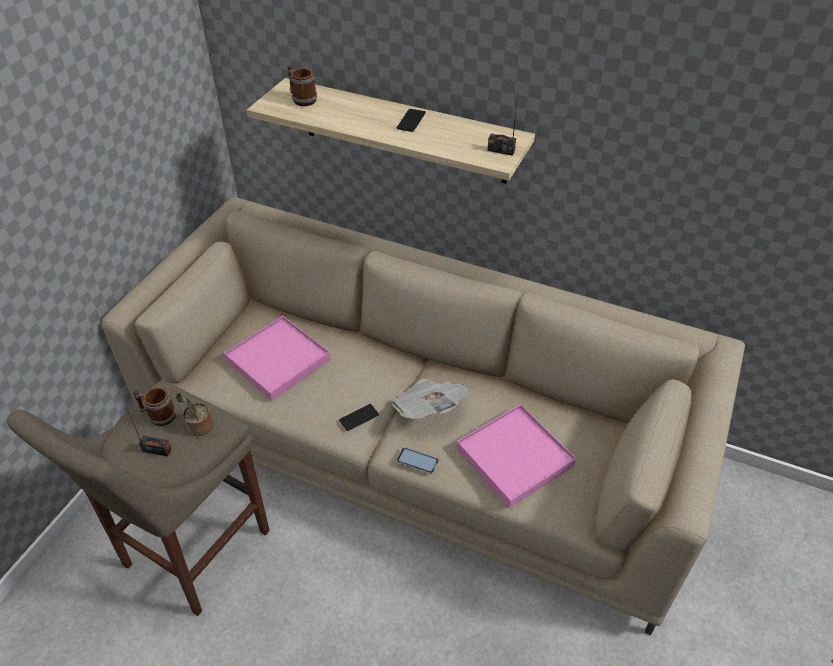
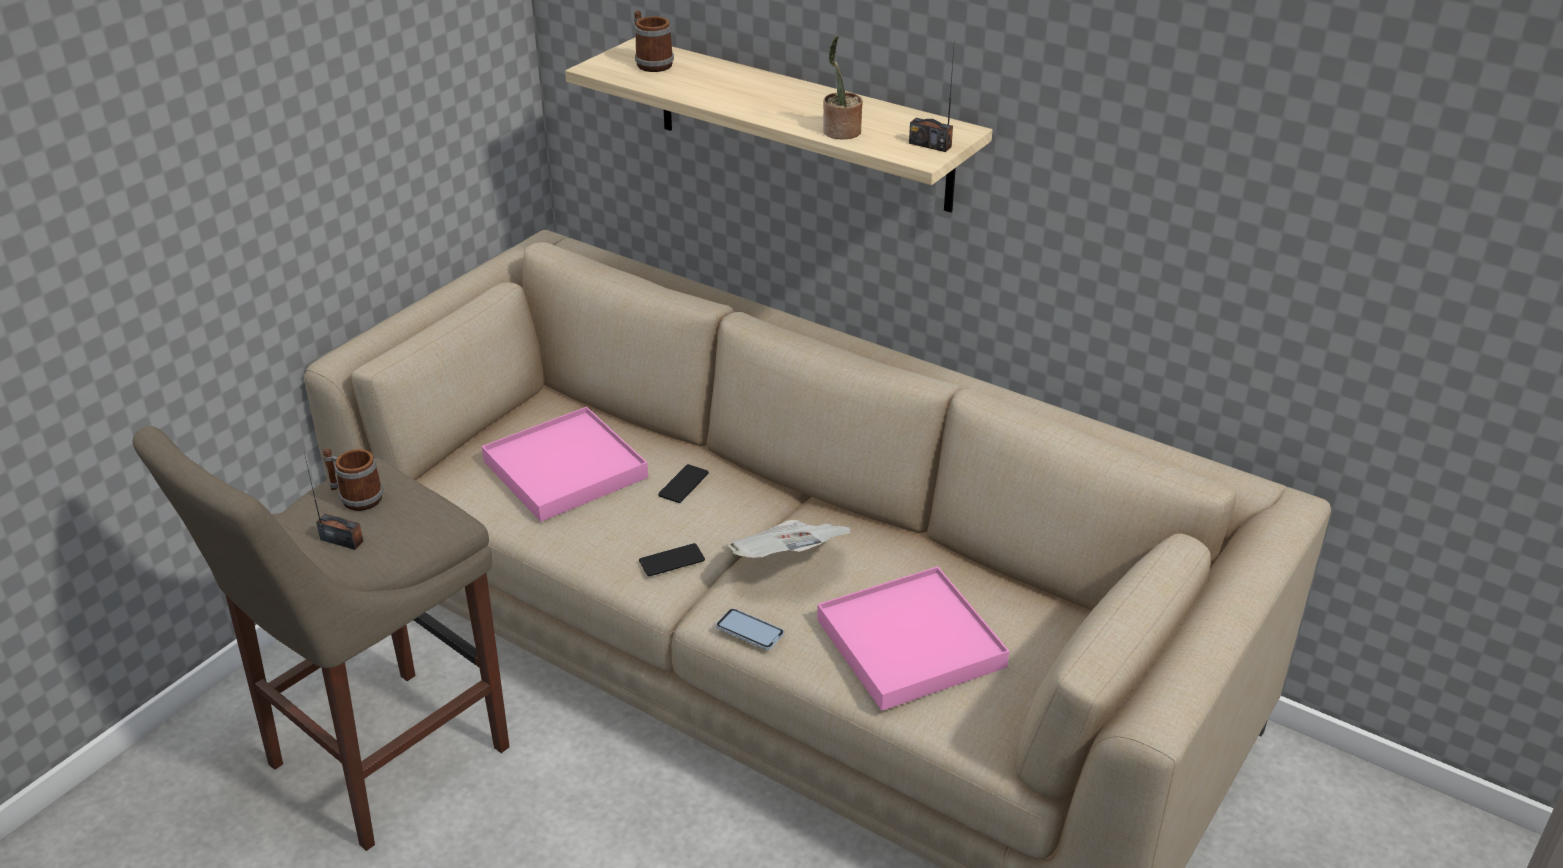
camera: 10 degrees right, 10 degrees down
(199, 428) = (411, 519): potted plant -> potted plant (840, 132)
(411, 121) = (805, 100): phone -> phone (683, 484)

